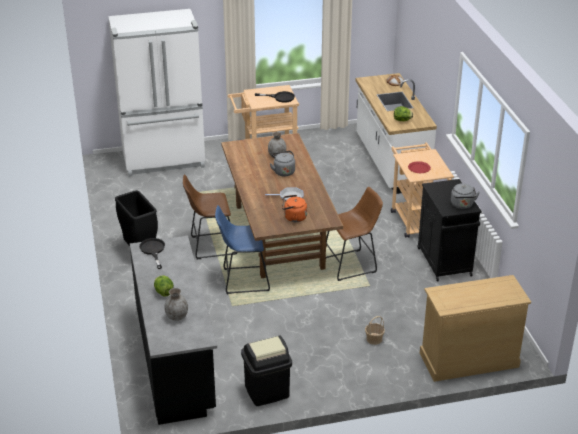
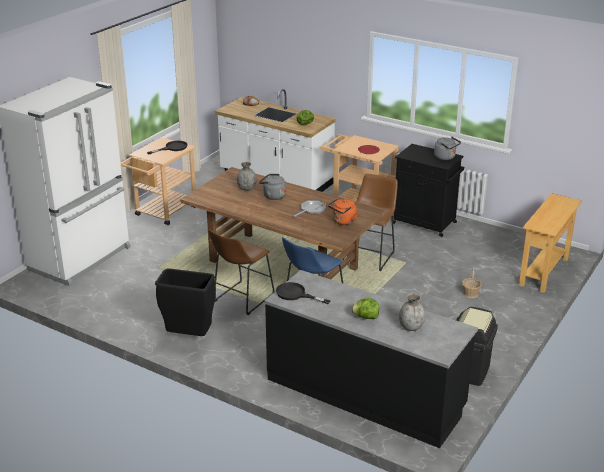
camera: 45 degrees left, 5 degrees down
(468, 359) = (544, 272): beige dresser -> beige console table

